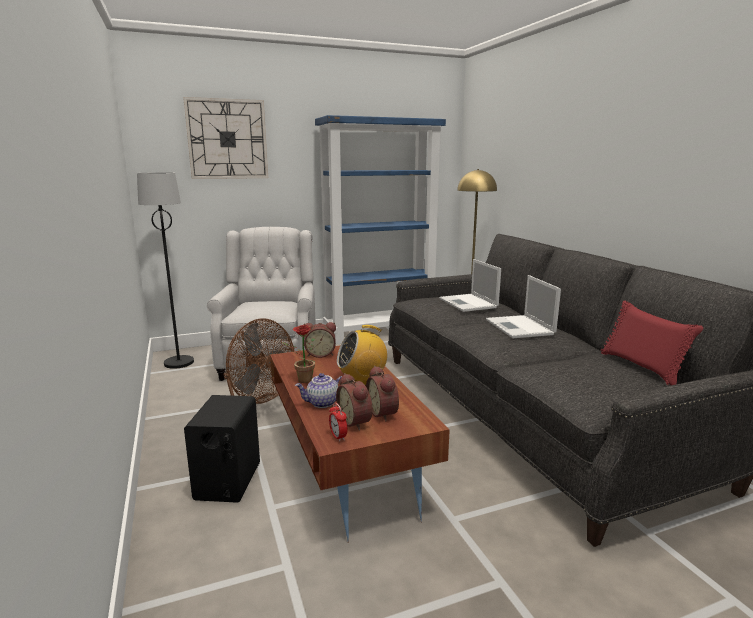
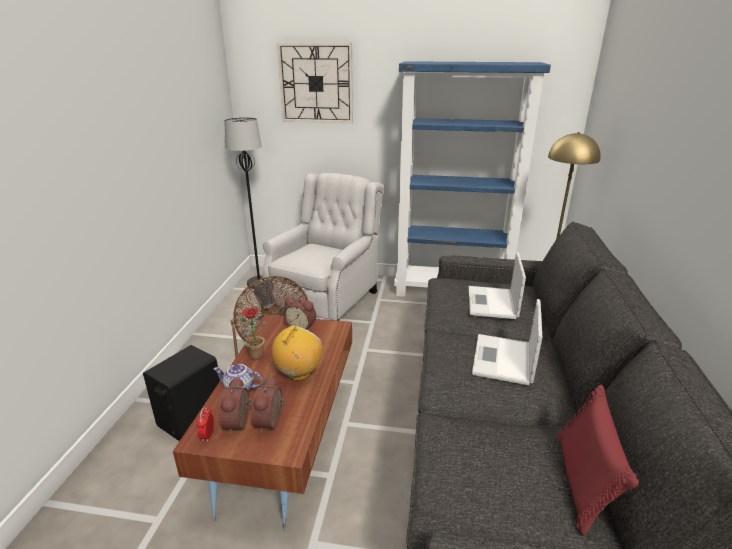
camera: 30 degrees right, 10 degrees up
(362, 380) = (298, 373): radio -> radio turned 105 degrees clockwise

